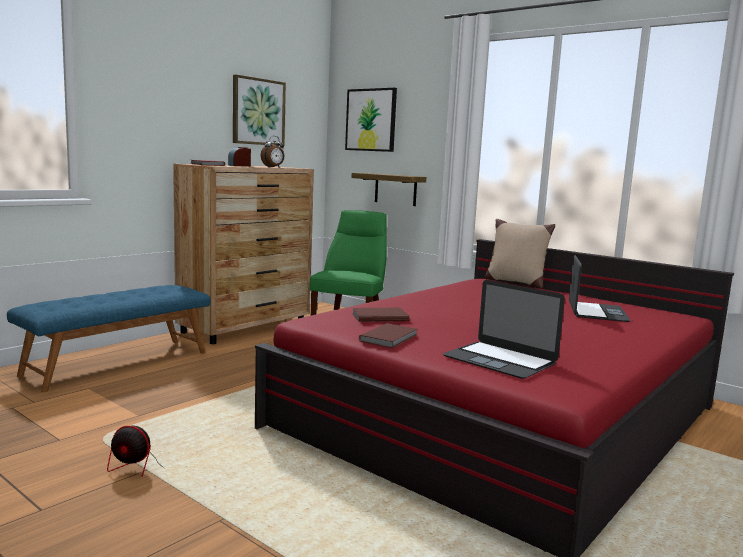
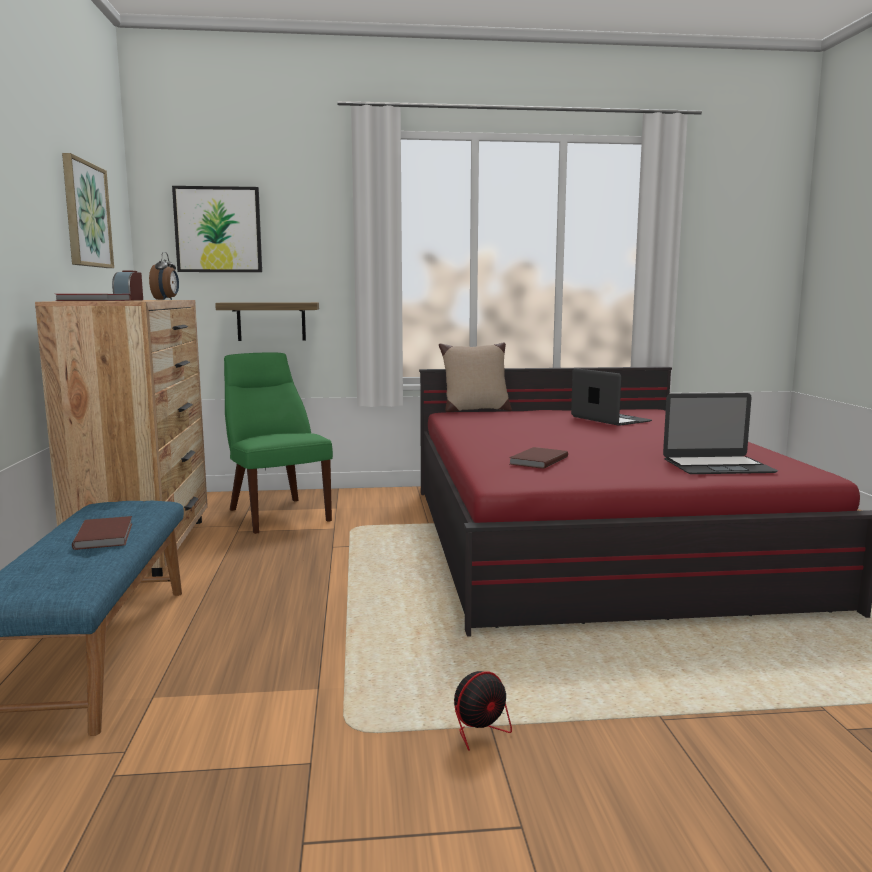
camera: 45 degrees left, 0 degrees up
(390, 338) = (611, 474): brown book -> brown book (106, 535)

